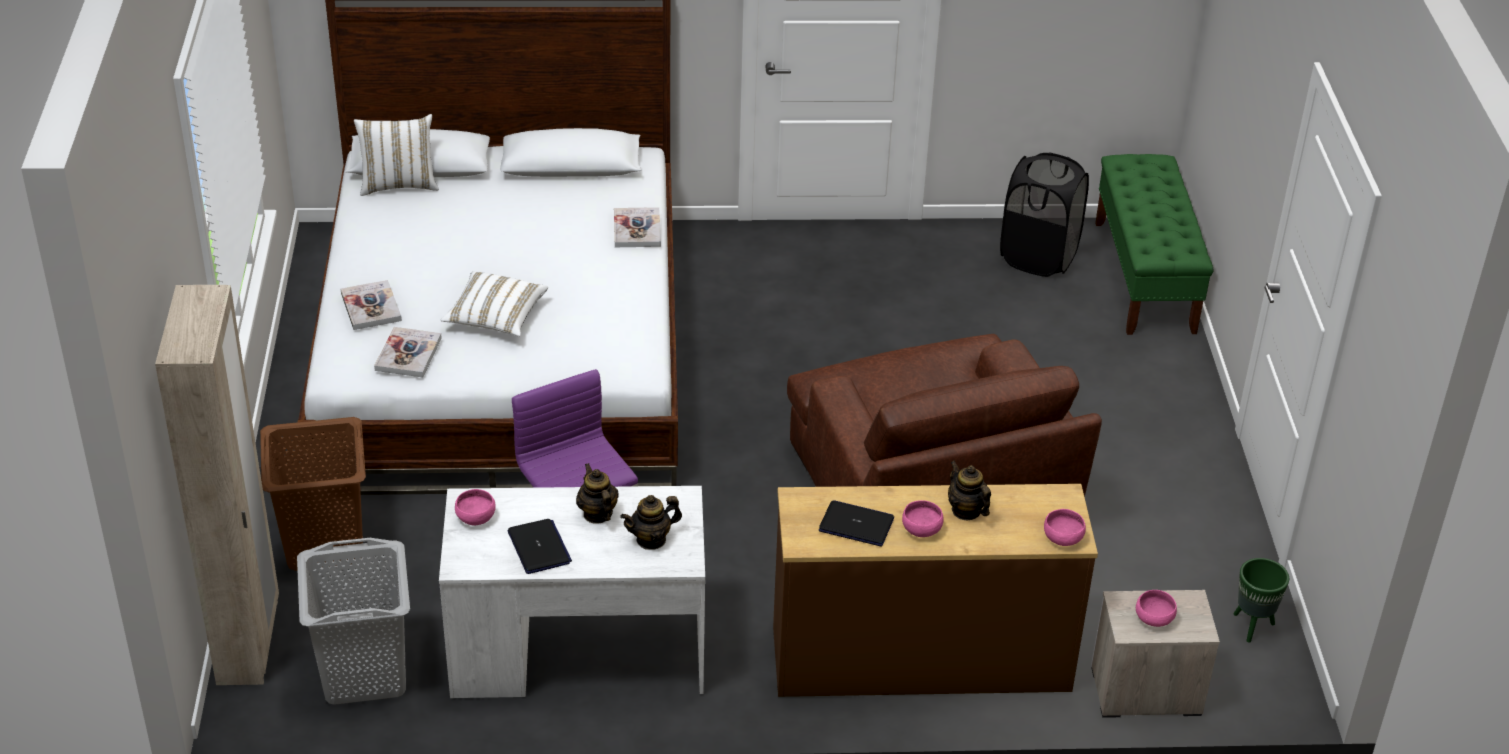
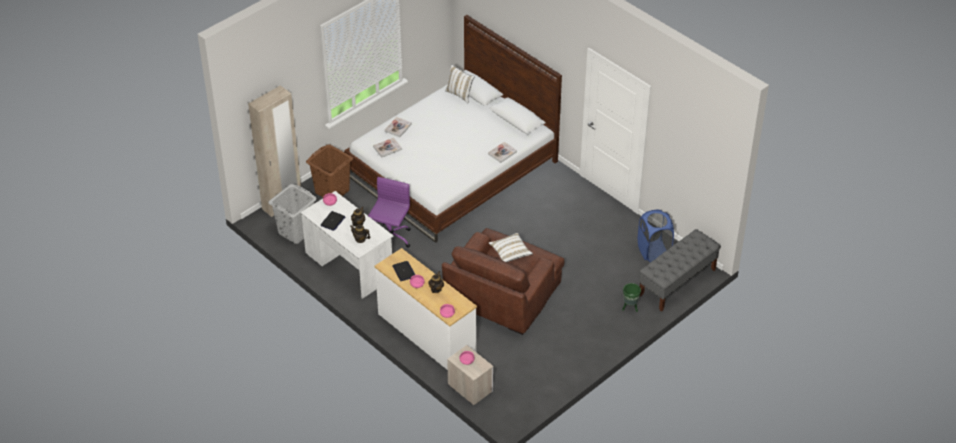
camera: 50 degrees right, 5 degrees up
(495, 318) = (425, 153): white pillow -> white pillow (510, 253)
(920, 661) = (426, 334): brown dresser -> white dresser
(1038, 257) = (654, 252): black laundry basket -> blue laundry basket
(1144, 277) = (677, 283): green bench -> grey bench
(1252, 627) = (526, 398): green planter -> green planter (630, 308)

